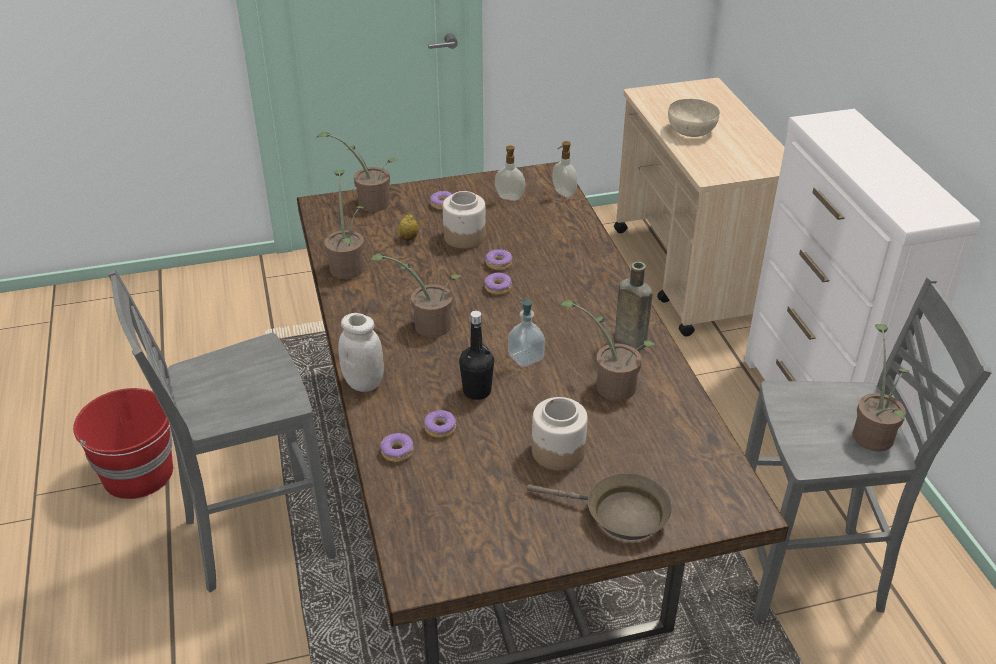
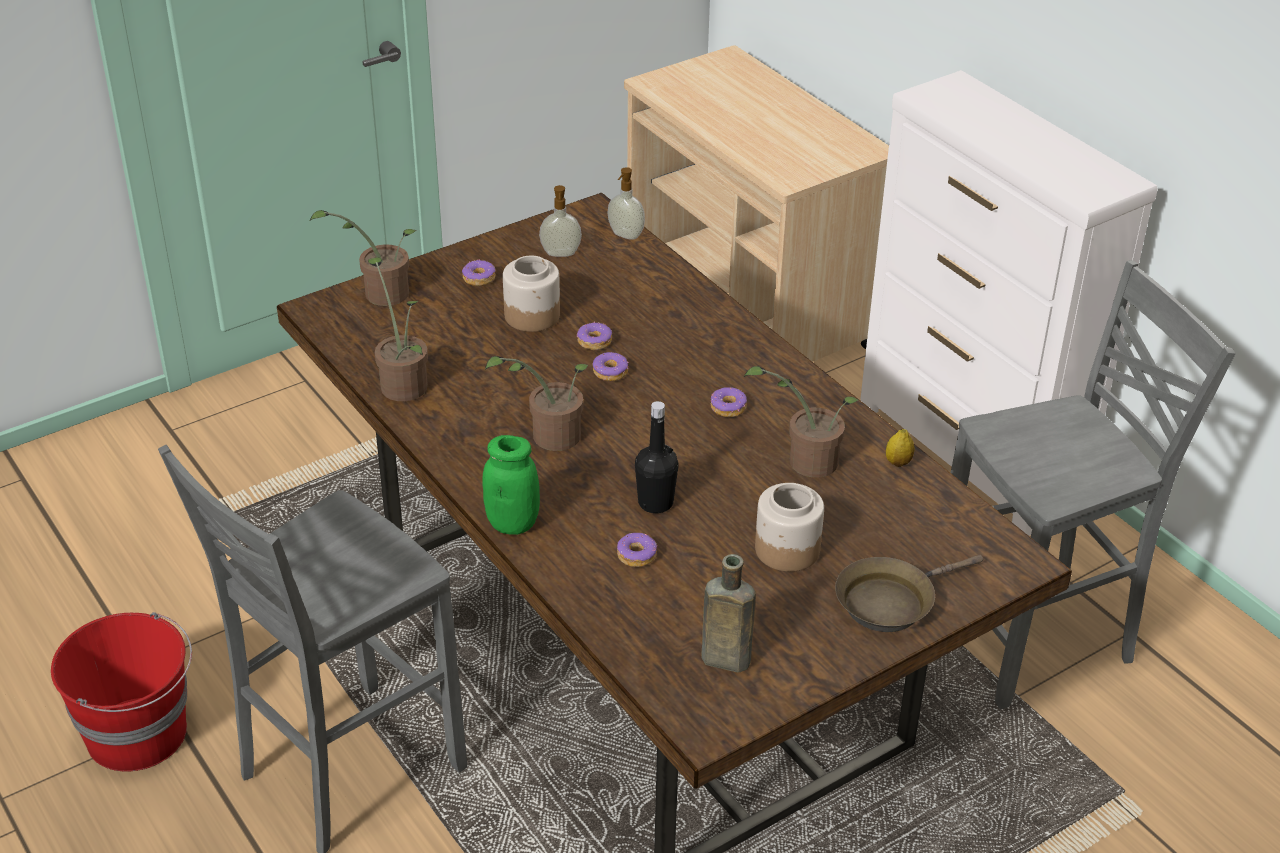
camera: 20 degrees left, 0 degrees up
(364, 383) = (512, 523): white jar -> green jar
(397, 452) = (601, 594): donut -> donut (728, 408)
(408, 238) = (461, 331): lemon -> lemon (898, 462)
(526, 357) = (691, 450): soap dispenser -> none
(619, 514) = (890, 602): brown frying pan -> brown frying pan turned 150 degrees clockwise
(628, 340) = (799, 403): brown bottle -> brown bottle (722, 659)
(690, 131) = (736, 124): beige bowl -> none
(873, 432) = (1103, 450): potted plant -> none

